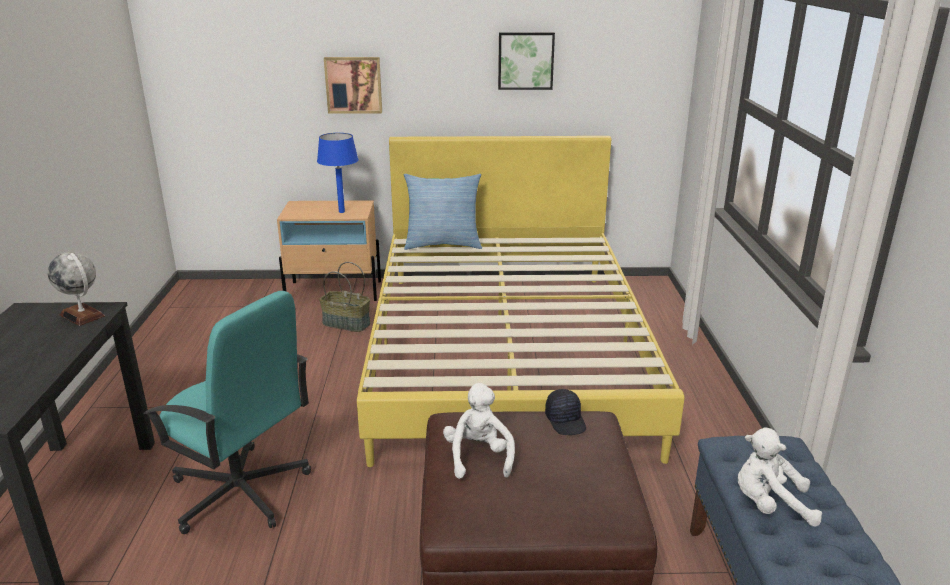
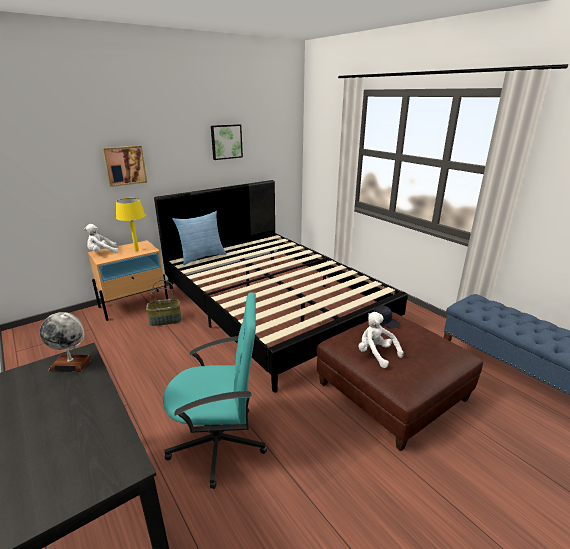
camera: 35 degrees left, 0 degrees up
(341, 211) = (136, 250): blue table lamp -> yellow table lamp
(507, 352) = (273, 306): yellow bed -> black bed
(769, 505) = (508, 323): white plush toy -> white plush toy (102, 253)

